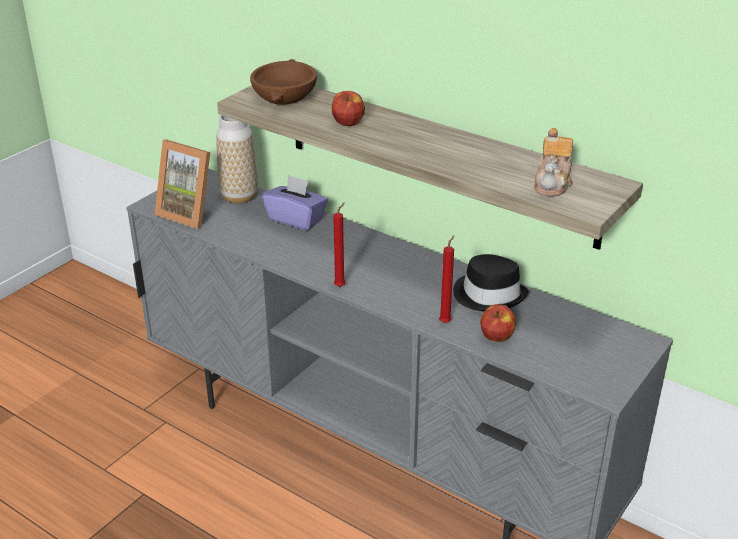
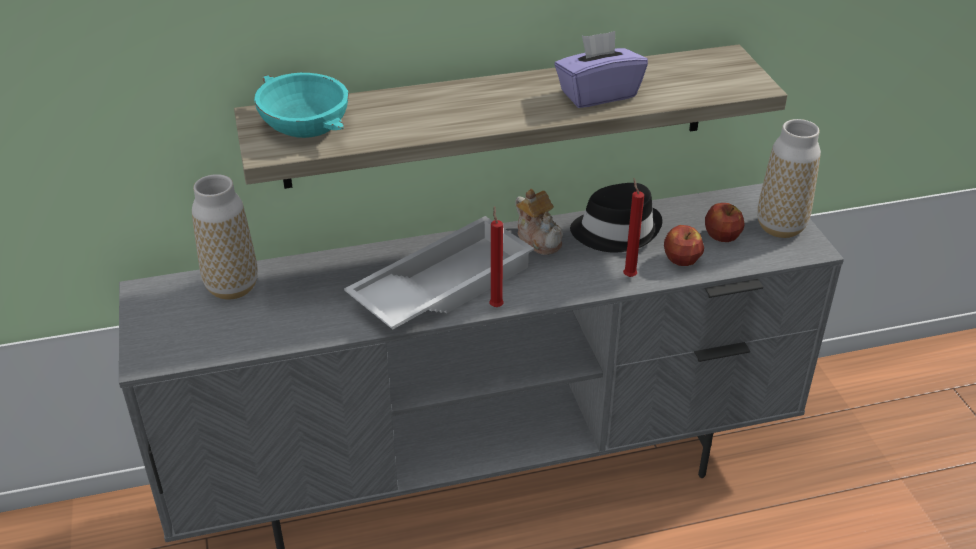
camera: 50 degrees left, 5 degrees up
(190, 213) = (212, 338): picture frame -> none
(285, 97) = (306, 124): brown bowl -> turquoise bowl
(296, 219) = (336, 272): purple tissue box -> purple tissue box (598, 94)
(333, 258) = (441, 285): none -> white tray
(348, 122) = (425, 116): apple -> apple (721, 236)
(552, 183) = (692, 79): teapot -> teapot (539, 238)
(609, 365) = (780, 227): none -> vase

